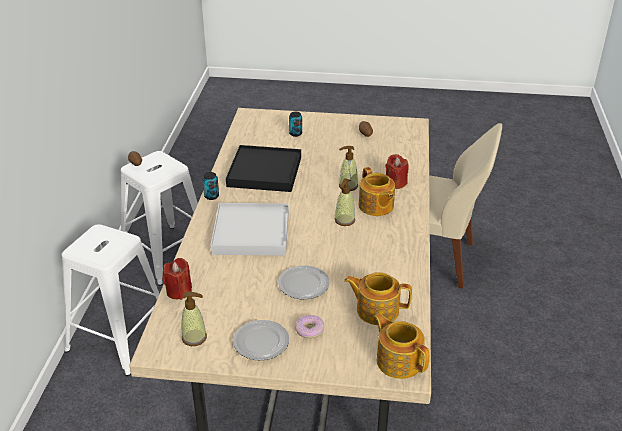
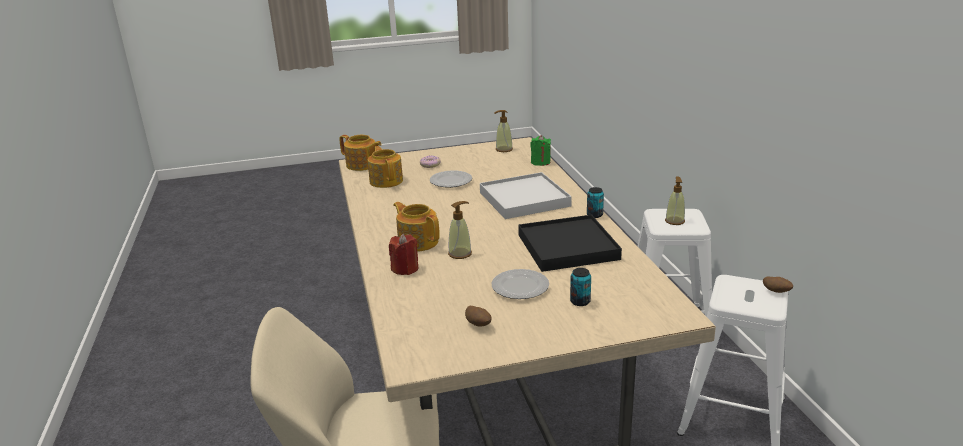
camera: 160 degrees right, 10 degrees down
(179, 291) = (540, 162): red candle -> green candle
(261, 343) = (458, 155): plate -> plate (520, 287)
(344, 220) = (444, 224): soap dispenser -> soap dispenser (674, 221)
(376, 310) = (386, 181): teapot -> teapot turned 105 degrees counterclockwise

